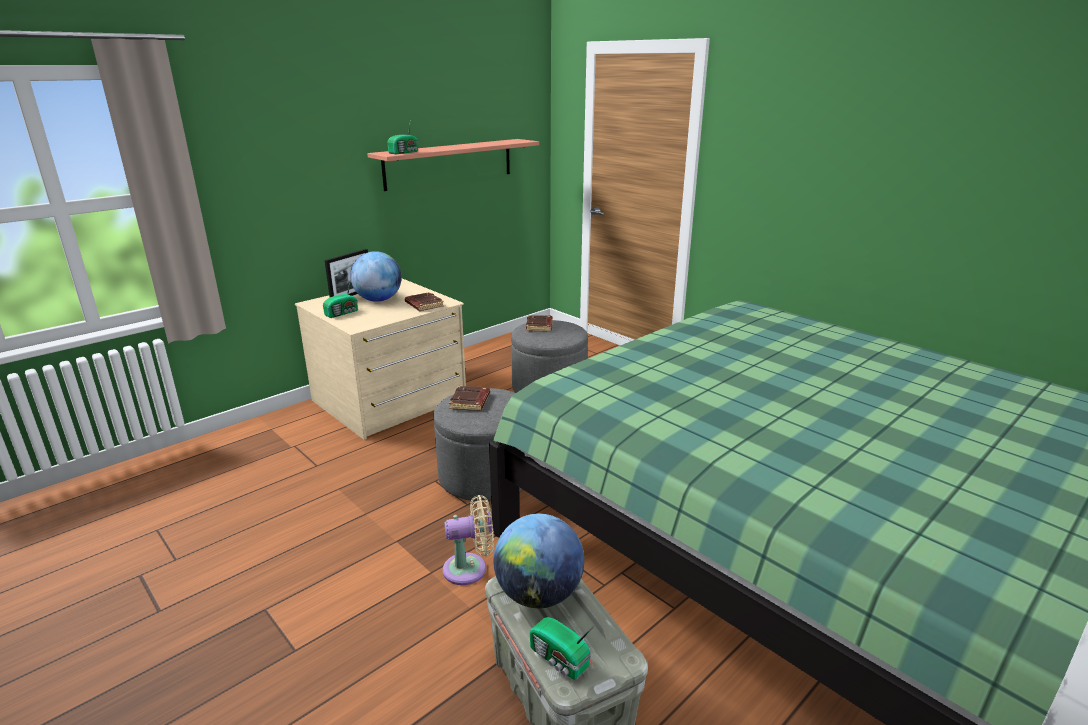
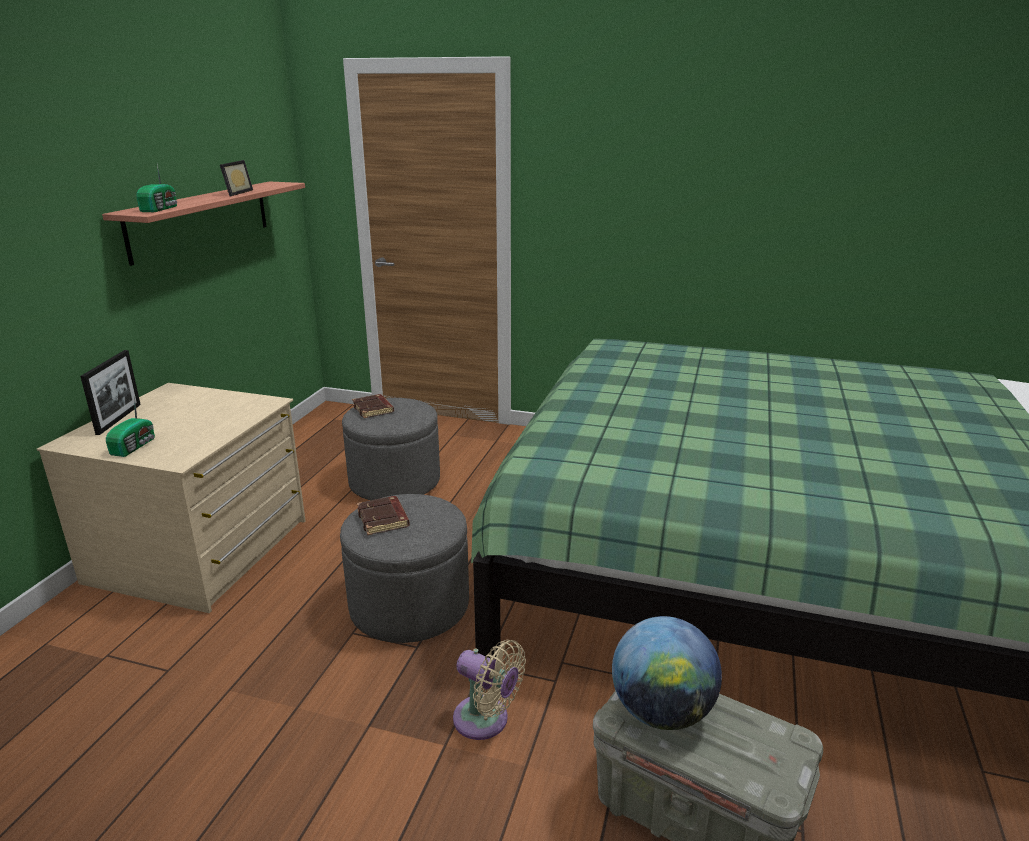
camera: 30 degrees left, 0 degrees up
(378, 300) = (169, 417): globe -> none
(423, 305) = (242, 411): brown book -> none
(470, 568) = (486, 721): beige fan -> beige fan turned 75 degrees clockwise
(473, 145) = (234, 193): none -> picture frame
(559, 660) = (748, 771): radio -> none

